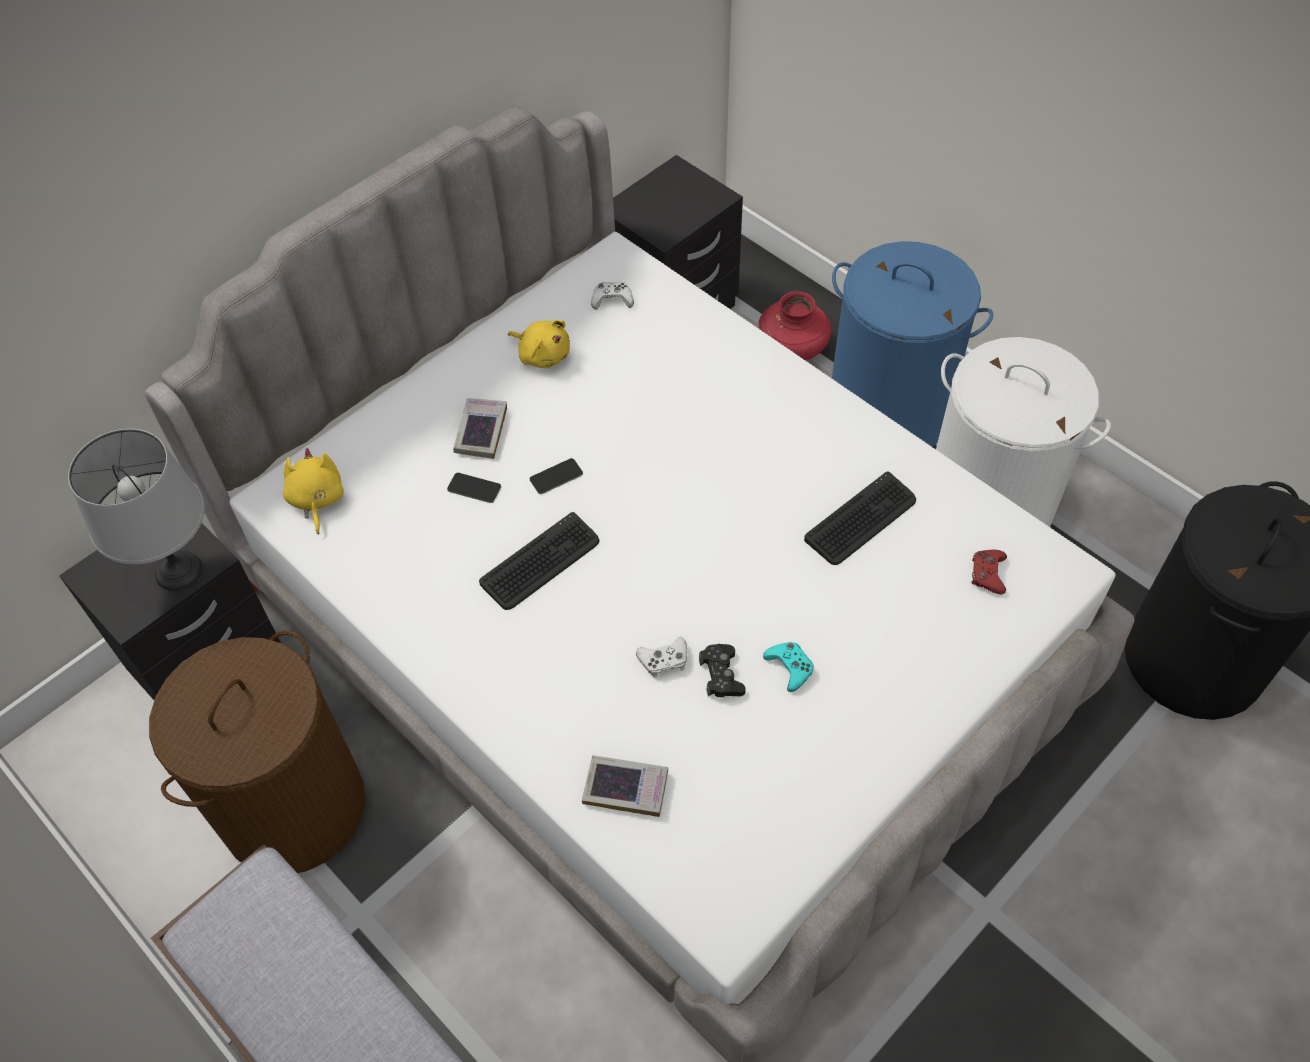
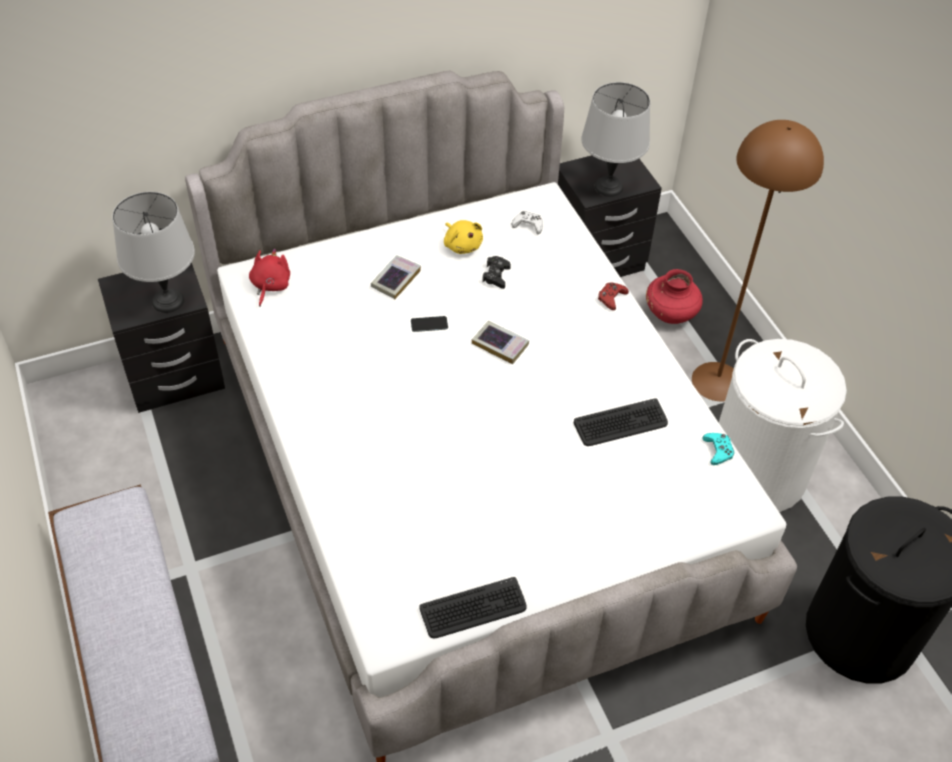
camera: 20 degrees right, 5 degrees down
(293, 806) = (183, 485): brown laundry basket -> none
(317, 500) = (270, 286): yellow plush toy -> red plush toy
(474, 488) = (372, 313): phone -> none
(541, 562) = (390, 373): keyboard -> keyboard (473, 609)
(626, 788) = (369, 530): book -> book (500, 345)
(664, 660) = (437, 462): white game controller -> none
(680, 216) = (609, 187): none -> grey table lamp
(721, 675) = (469, 486): black game controller -> black game controller (496, 275)
(790, 668) = (518, 498): turquoise game controller -> turquoise game controller (718, 451)
(887, 414) = (718, 381): blue laundry basket -> brown floor lamp
(987, 574) = (691, 490): red game controller -> red game controller (611, 298)

